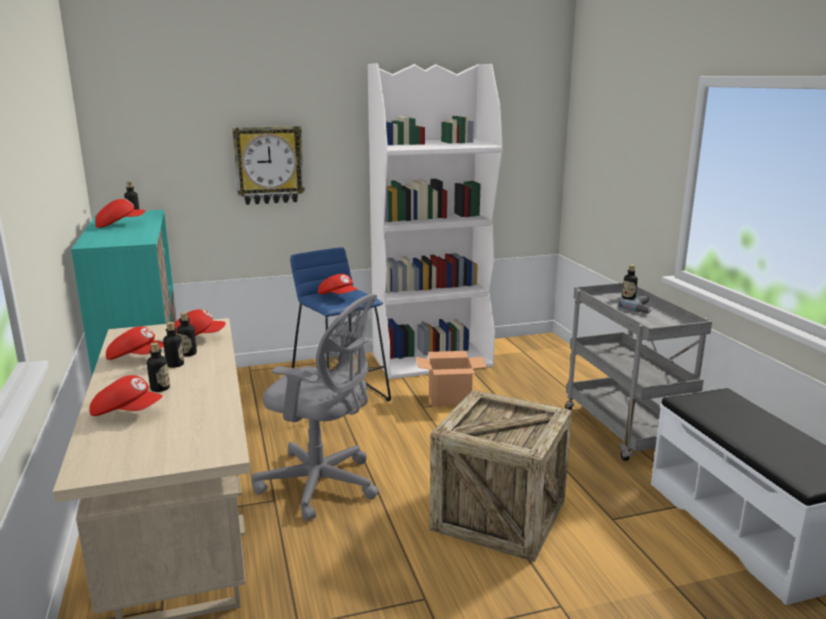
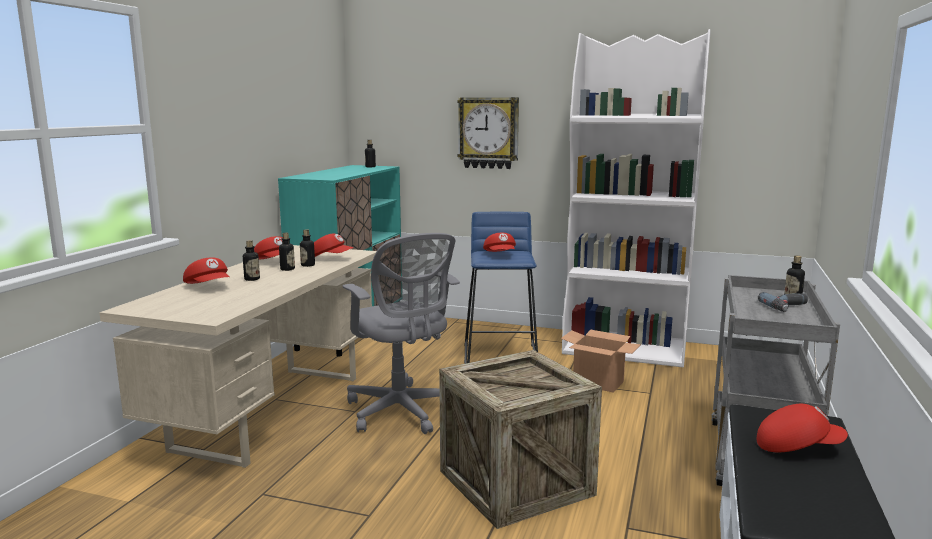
camera: 35 degrees right, 5 degrees down
(120, 225) = (344, 170): red cap -> red cap (797, 447)

